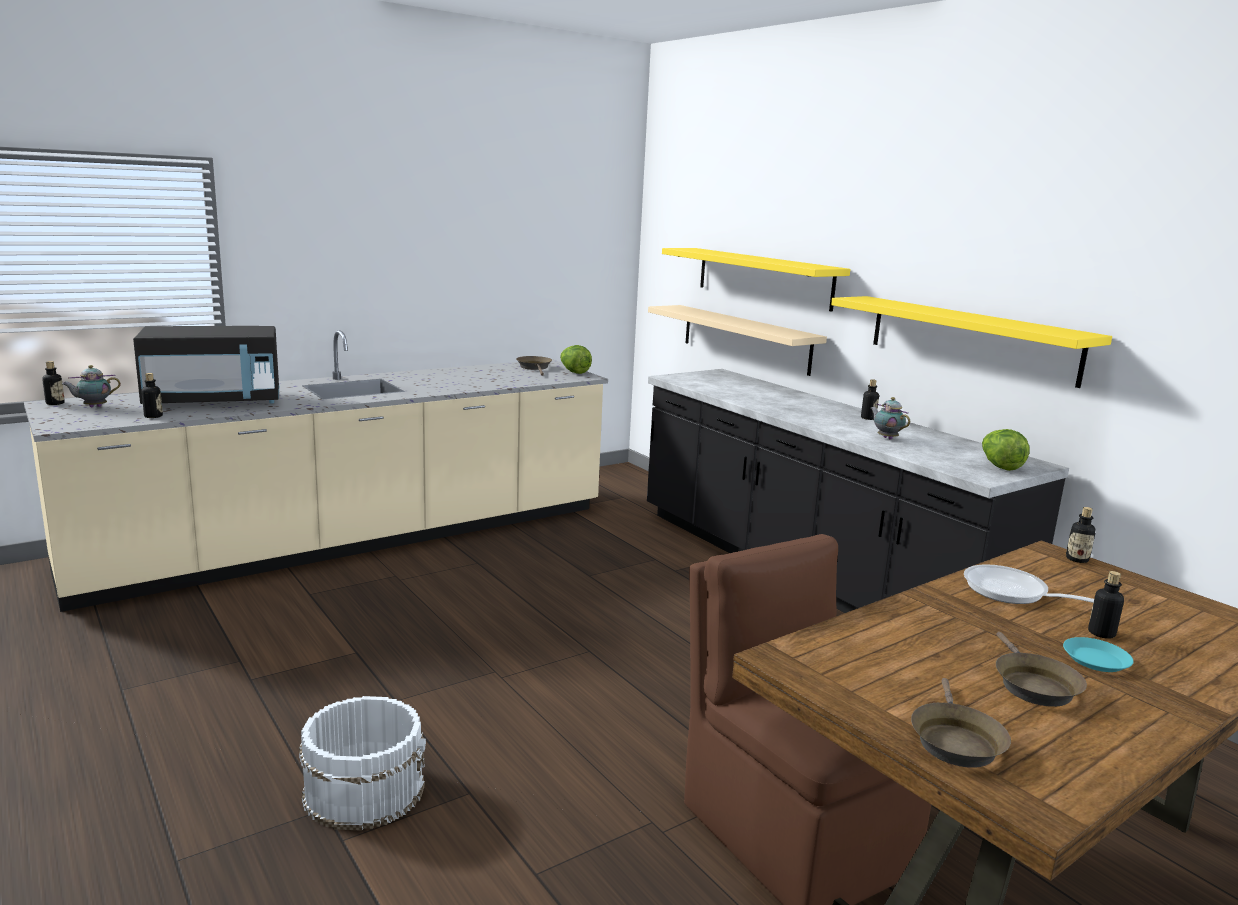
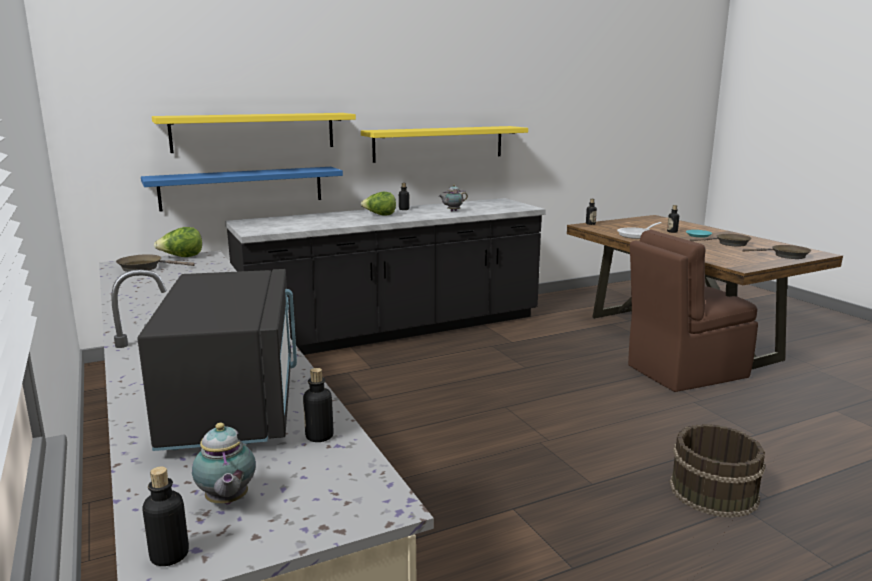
camera: 80 degrees left, 0 degrees up
(364, 790) = (712, 491): white bucket -> brown bucket
(745, 338) = (242, 188): beige shelf -> blue shelf
(999, 466) = (507, 204): lettuce -> lettuce (380, 215)

